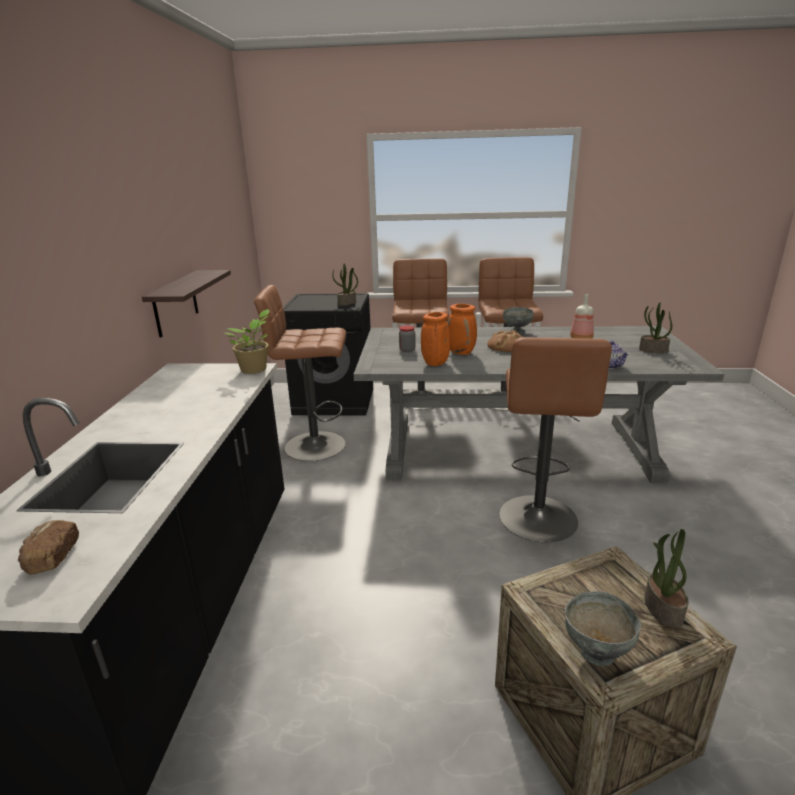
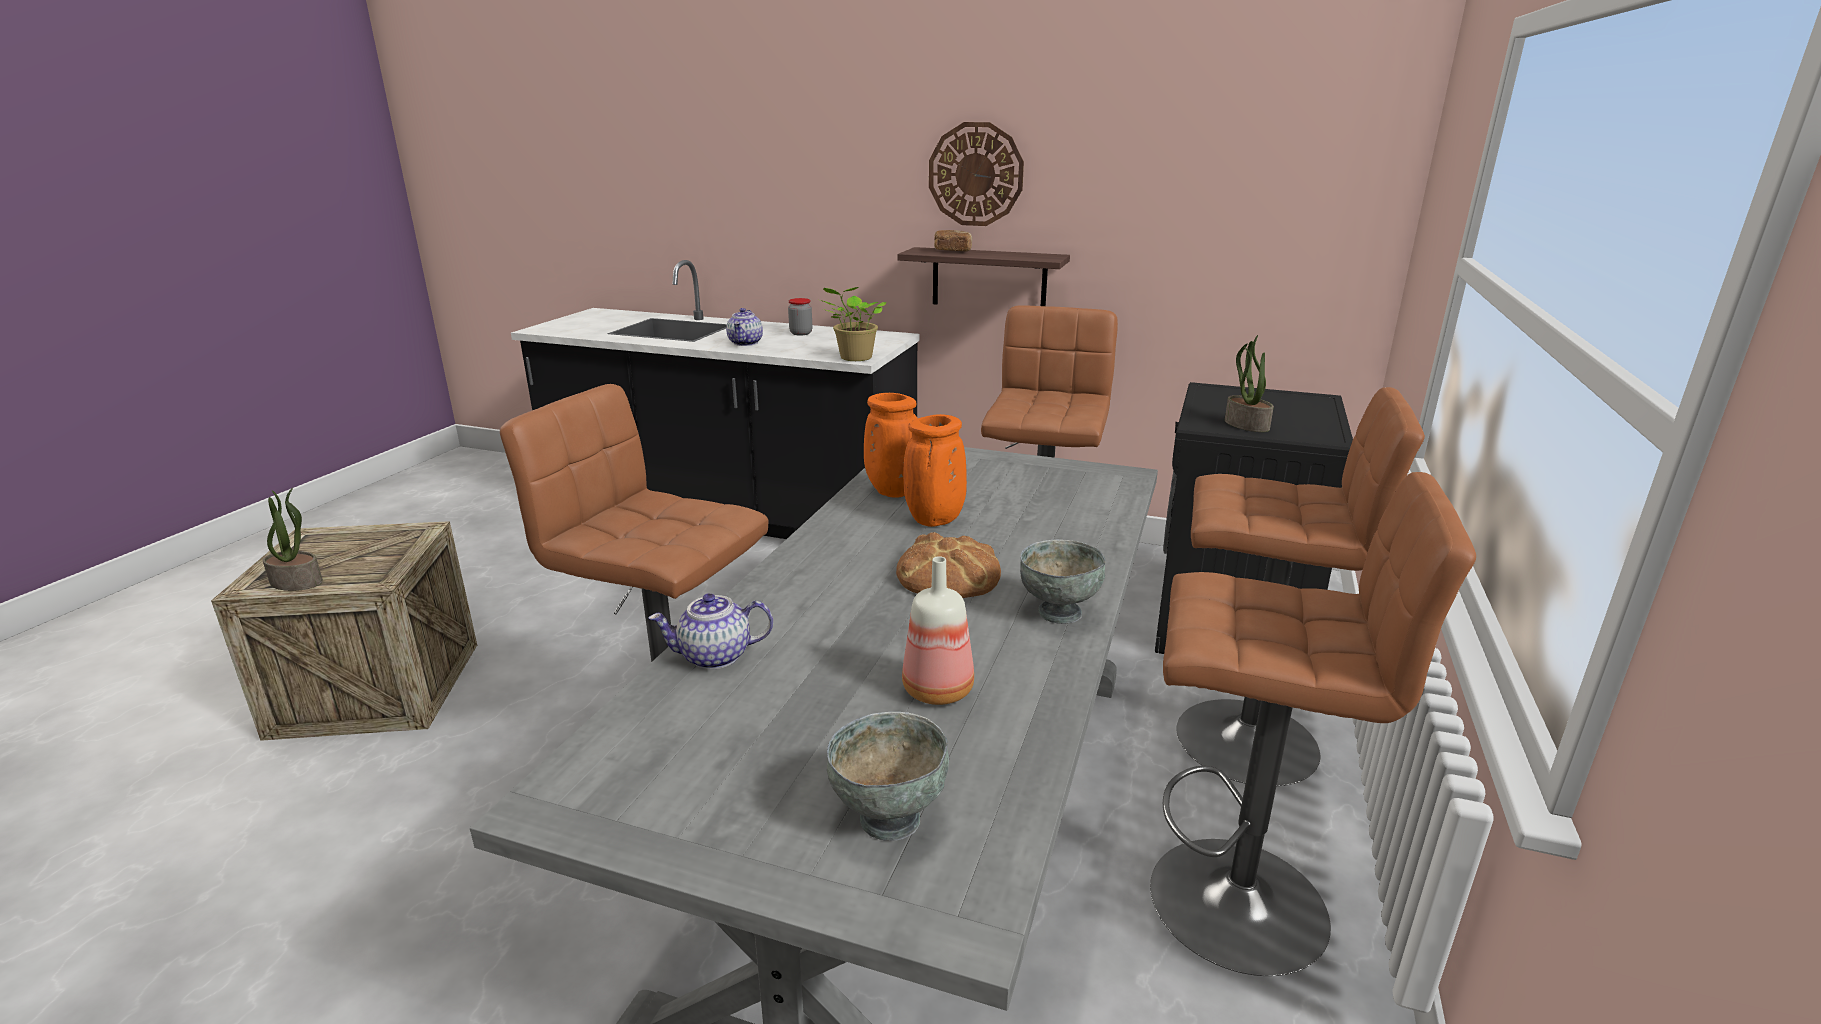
camera: 105 degrees right, 0 degrees up
(51, 558) = (580, 326): bread -> bread (952, 251)
(154, 227) = (975, 174): none -> wall clock
(197, 416) = (746, 343): none -> teapot
(407, 350) = (985, 481): jar -> jar (801, 333)
(596, 653) = (326, 538): grey bowl -> grey bowl (888, 817)
(653, 350) = (748, 784): potted plant -> none

